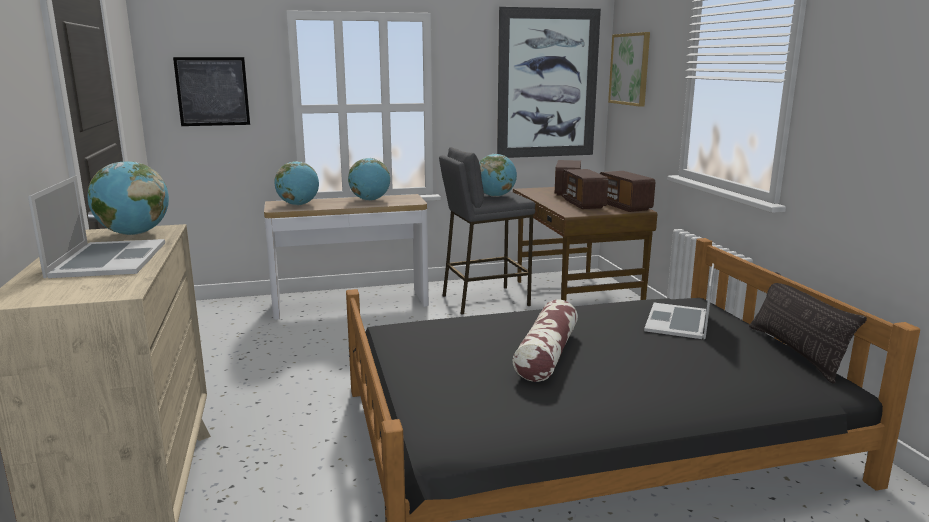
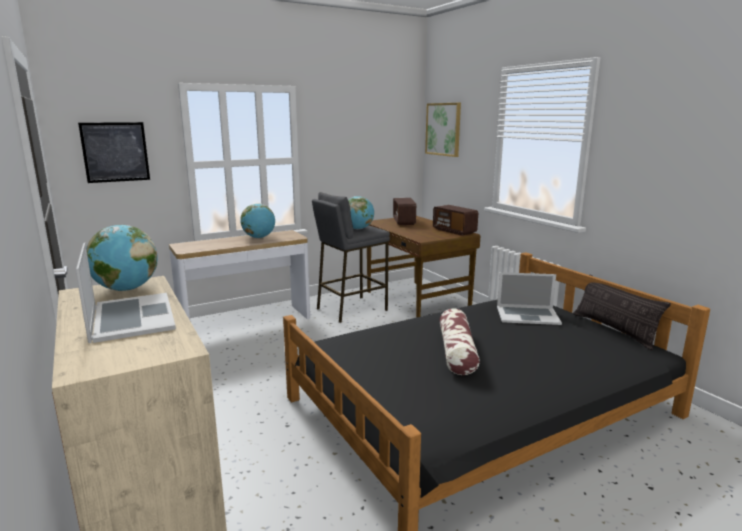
camera: 15 degrees left, 0 degrees up
(298, 205) = (201, 245): globe -> none
(547, 84) = (382, 140): picture -> none
(583, 204) = (424, 231): radio -> none
(678, 321) = (527, 315): laptop -> laptop turned 90 degrees counterclockwise

